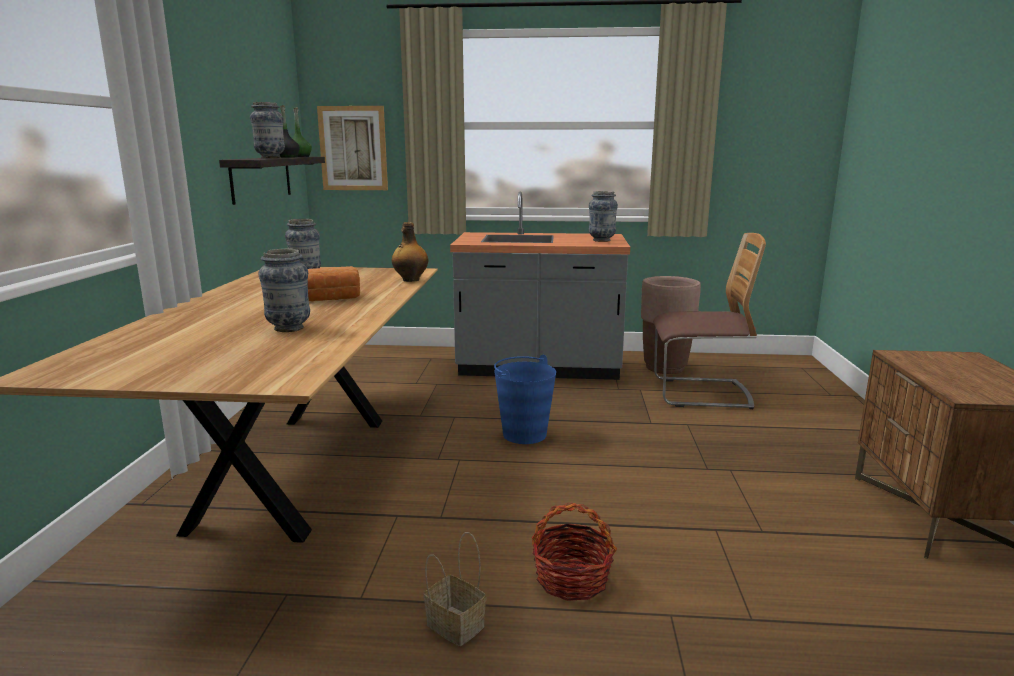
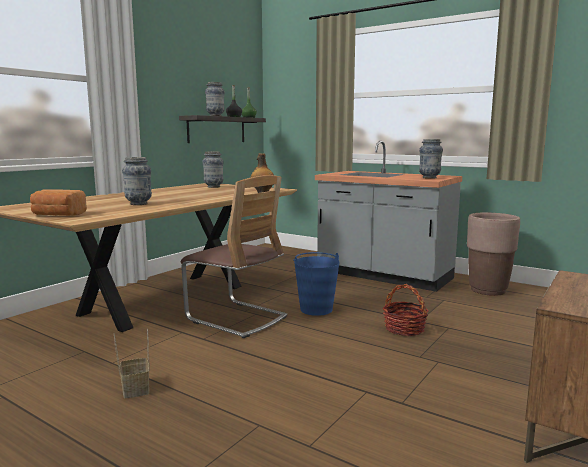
camera: 30 degrees right, 5 degrees down
(332, 299) = (195, 196): bread -> bread (57, 215)
(353, 148) = (289, 113): picture -> none
(571, 579) = (228, 388): basket -> basket (404, 329)
(700, 393) = (492, 311): chair -> chair (236, 318)

